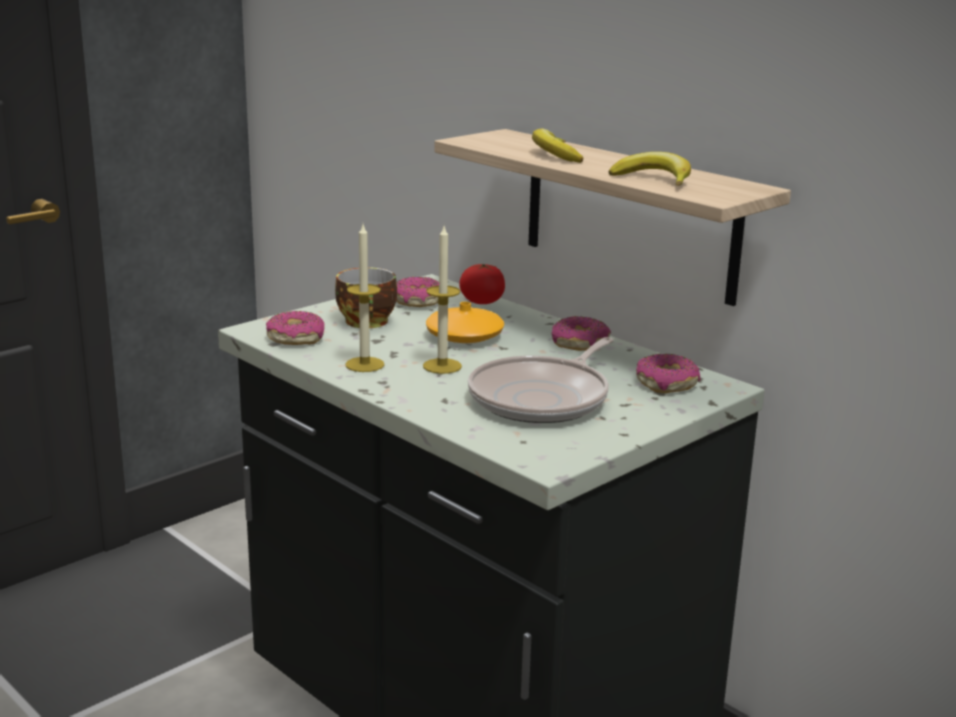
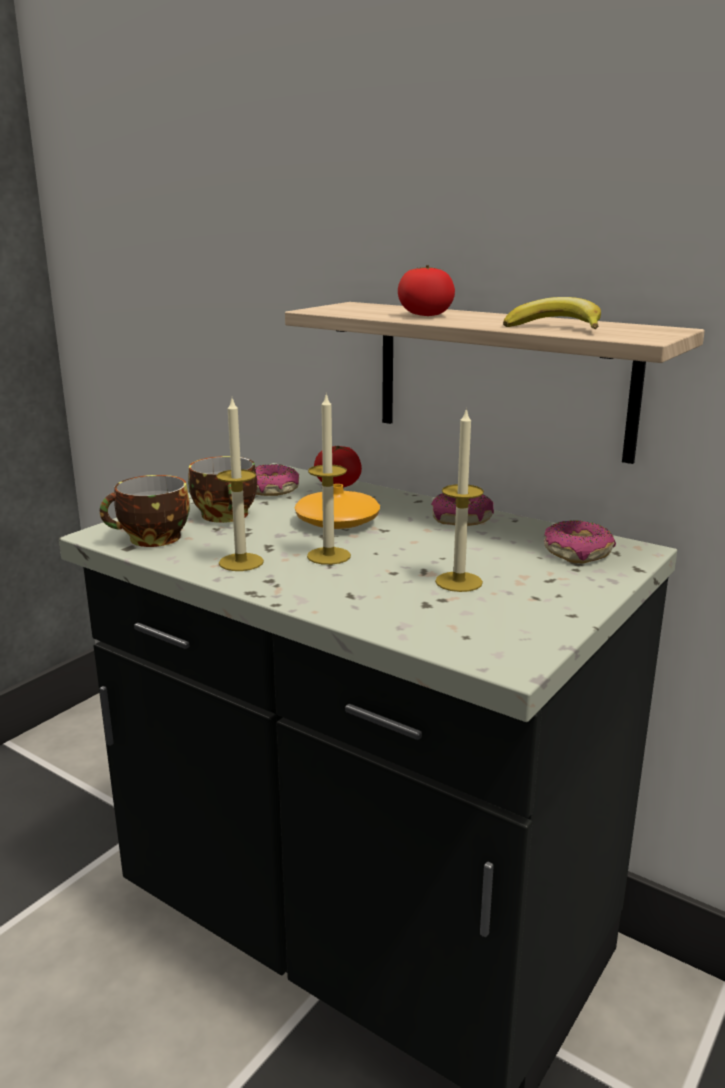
camera: 10 degrees left, 0 degrees up
(296, 338) = (152, 539): donut -> cup
(543, 398) = (458, 582): frying pan -> candle
(554, 154) = (425, 315): banana -> tomato

